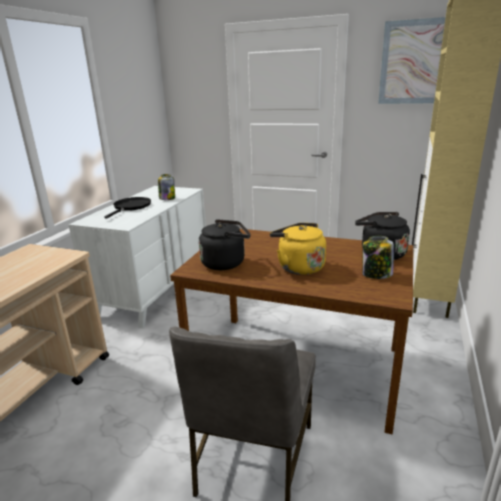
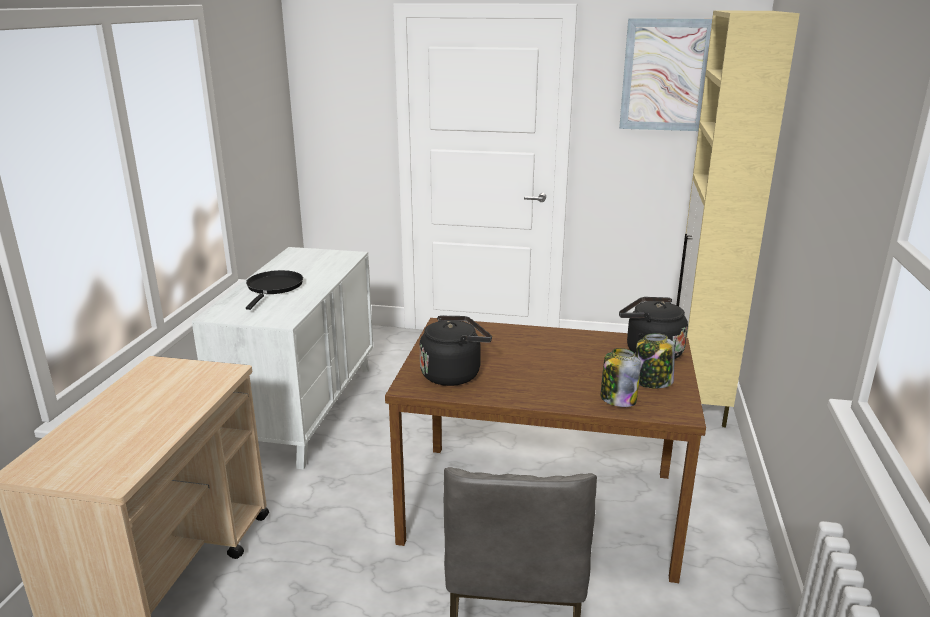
camera: 10 degrees left, 0 degrees up
(167, 198) = (322, 271): jar -> jar (617, 399)
(298, 267) = (552, 376): yellow kettle -> none

